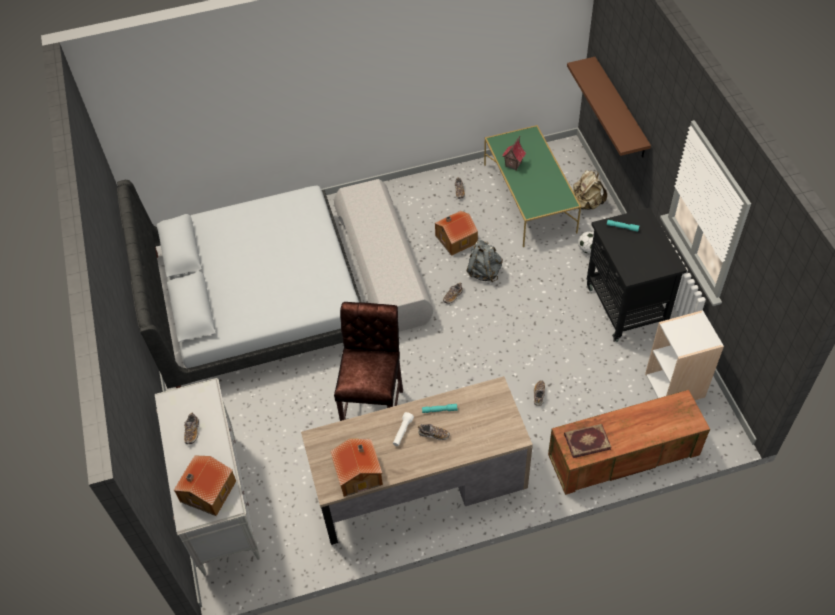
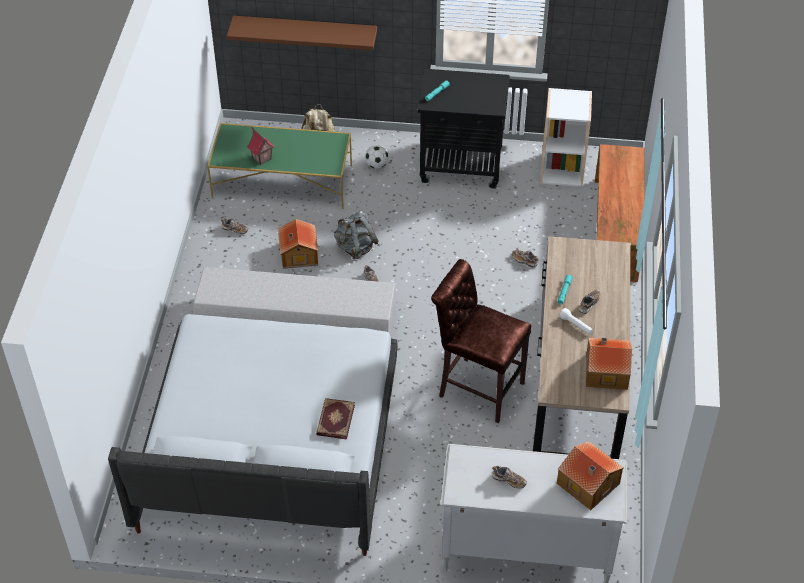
camera: 70 degrees left, 5 degrees down
(587, 441) = (621, 224): book -> book (335, 420)

